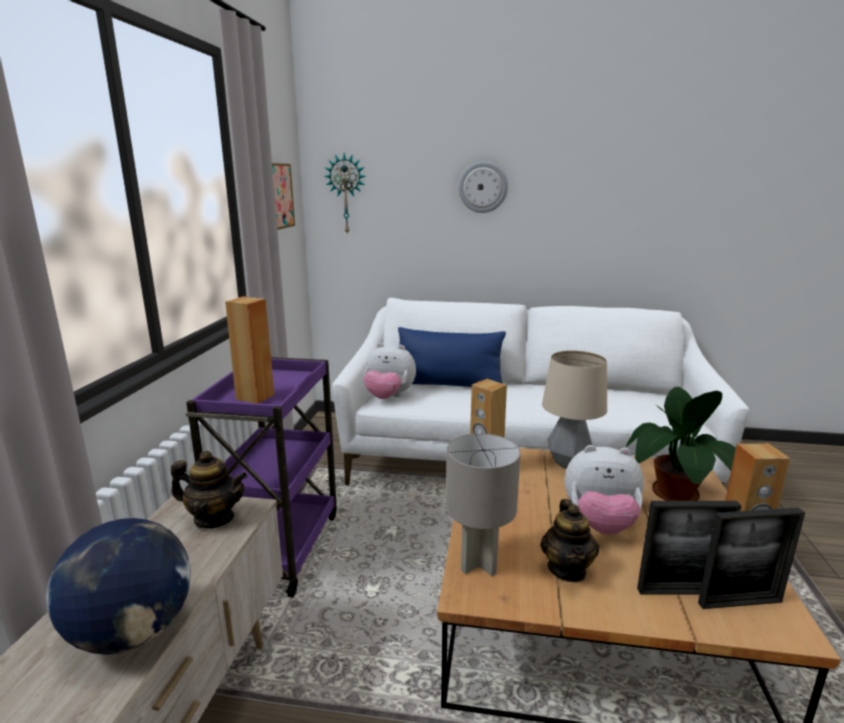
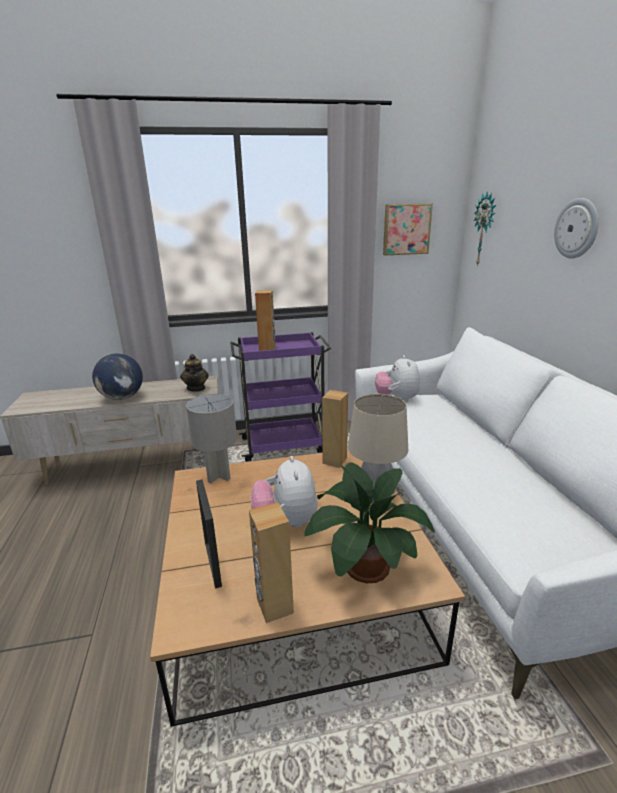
camera: 70 degrees right, 5 degrees up
(449, 384) = (450, 414): blue pillow -> none
(567, 569) = (223, 509): teapot -> none
(739, 602) = (207, 598): picture frame -> none

